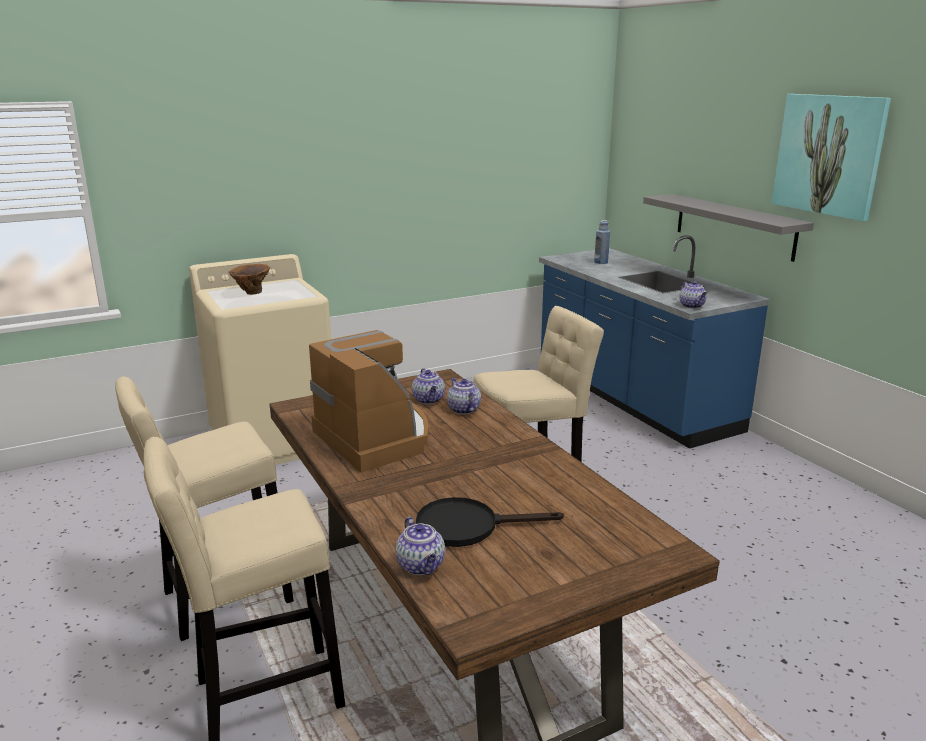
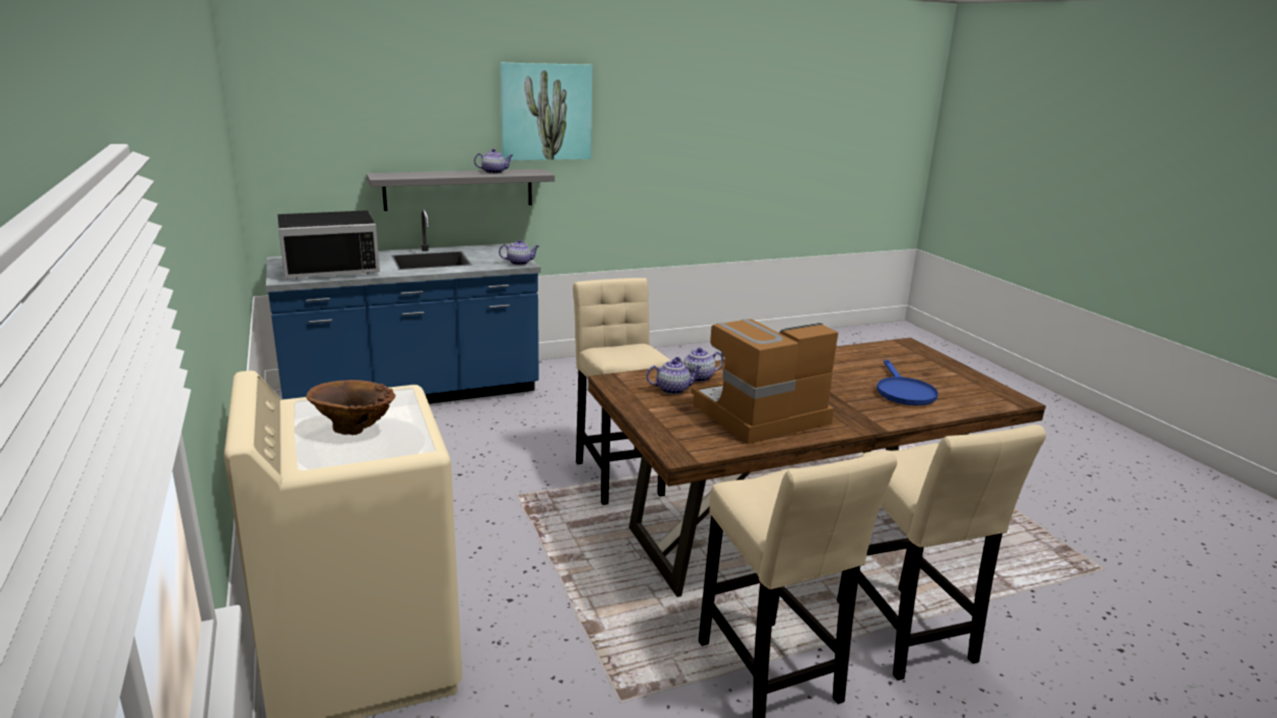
camera: 85 degrees left, 0 degrees up
(421, 566) = (961, 408): teapot -> teapot (494, 172)
(468, 526) = (903, 391): black frying pan -> blue frying pan
(601, 262) = (331, 267): blue bottle -> black microwave

